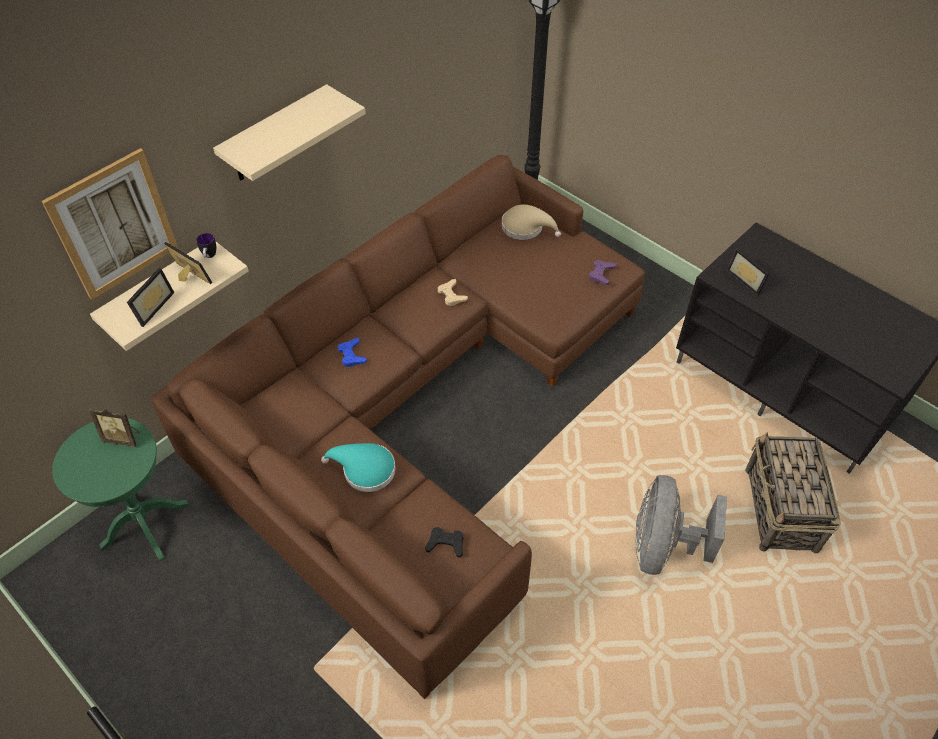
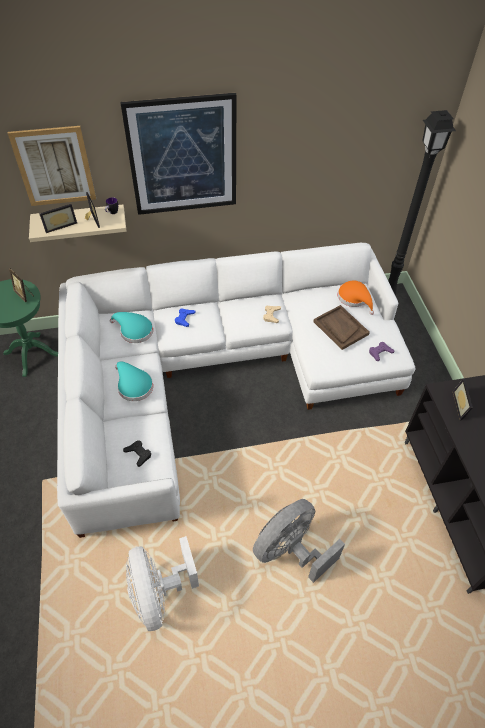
camera: 35 degrees right, 0 degrees up
(276, 135) = (183, 156): beige shelf -> picture
(300, 405) = (134, 330): none -> turquoise hat
(417, 406) = (217, 374): brown sofa -> white sofa
(525, 228) = (354, 298): beige hat -> orange hat
(540, 269) = (340, 328): none -> brown tray
(570, 690) = (159, 593): none -> white fan
(780, 510) = (392, 583): basket -> none

